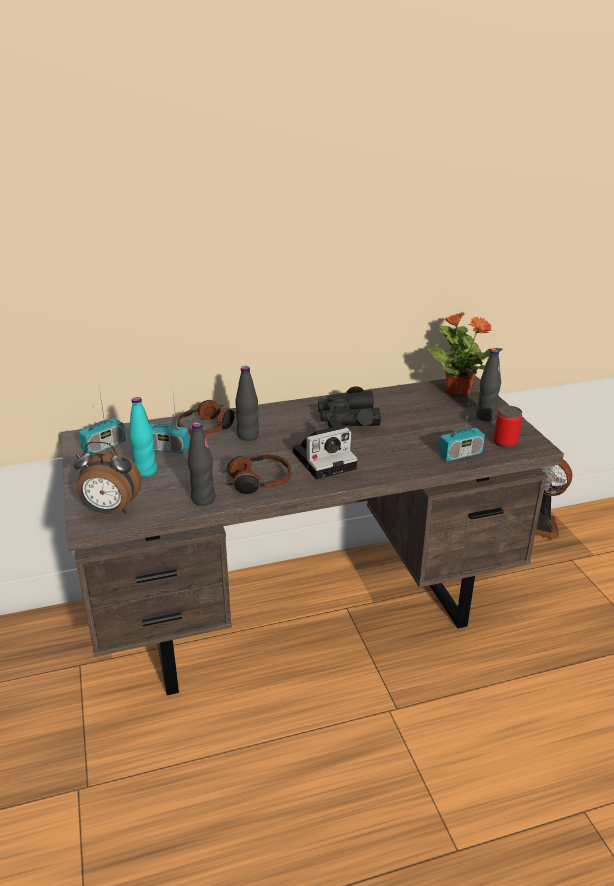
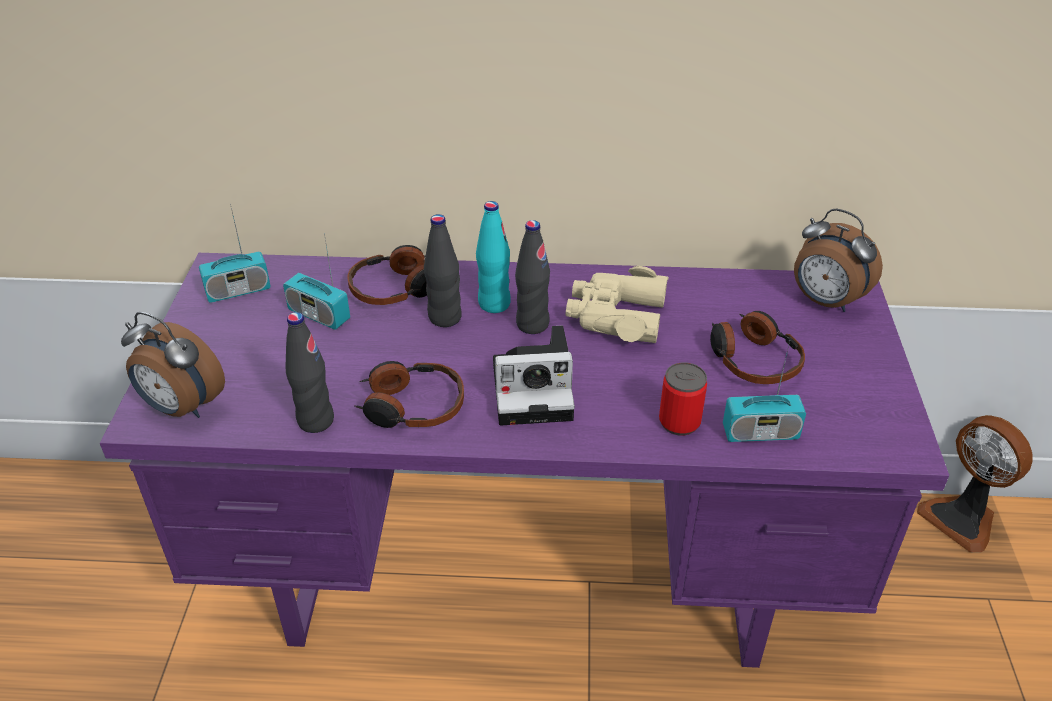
camera: 20 degrees right, 10 degrees up
(145, 471) = (267, 349): turquoise bottle -> turquoise bottle (494, 304)
(308, 614) = (529, 575): brown desk -> purple desk
(348, 417) = (616, 316): black binoculars -> beige binoculars
(435, 423) = (752, 359): none -> headphones
(457, 391) = (825, 301): potted plant -> alarm clock
(485, 417) = (847, 365): black bottle -> black bottle (532, 324)
(505, 442) = (853, 426): can -> can (679, 422)

